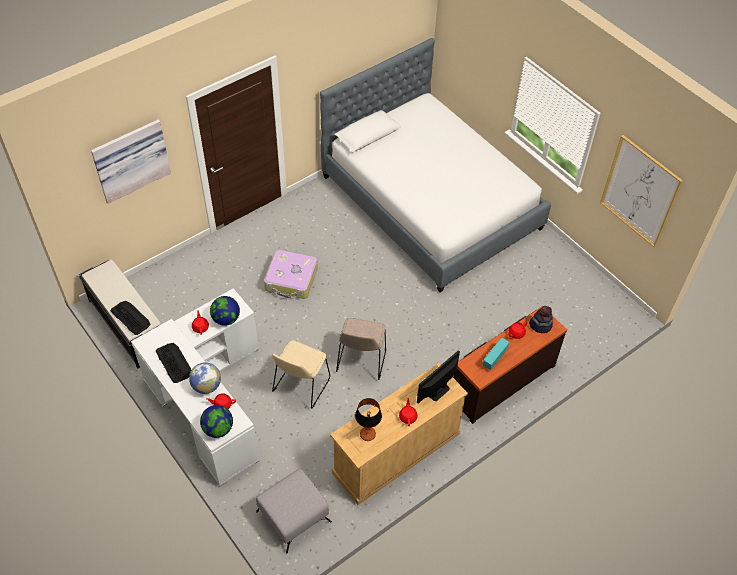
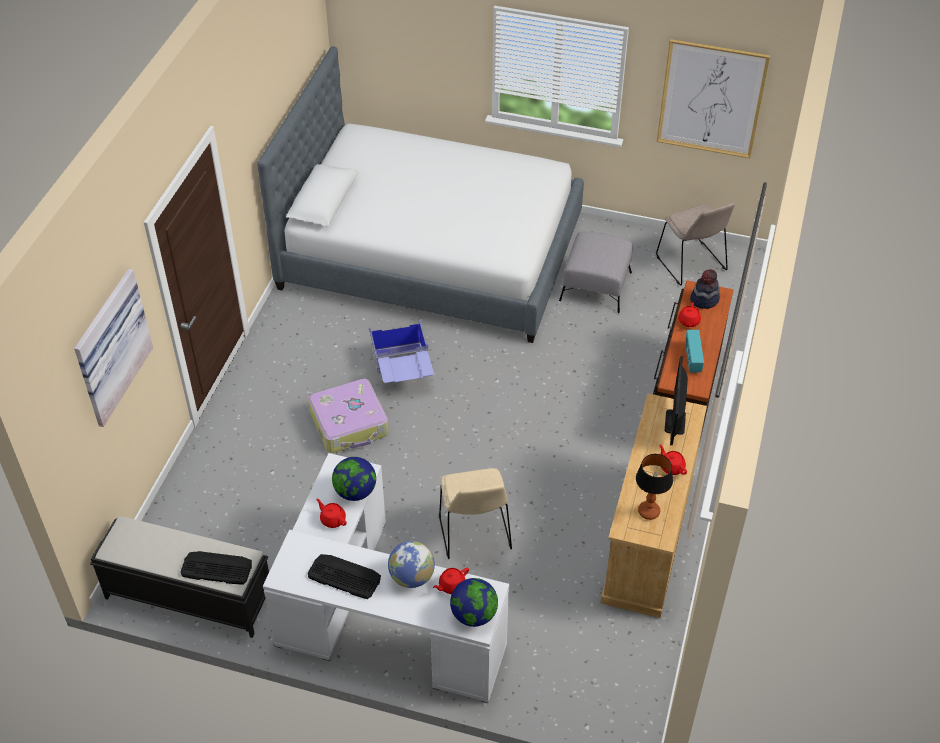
camera: 35 degrees left, 5 degrees down
(294, 516) = (604, 677): grey ottoman -> grey ottoman (596, 286)
(348, 266) = (402, 372): none -> blue storage box
(361, 361) = (517, 465): beige chair -> beige chair (692, 265)

